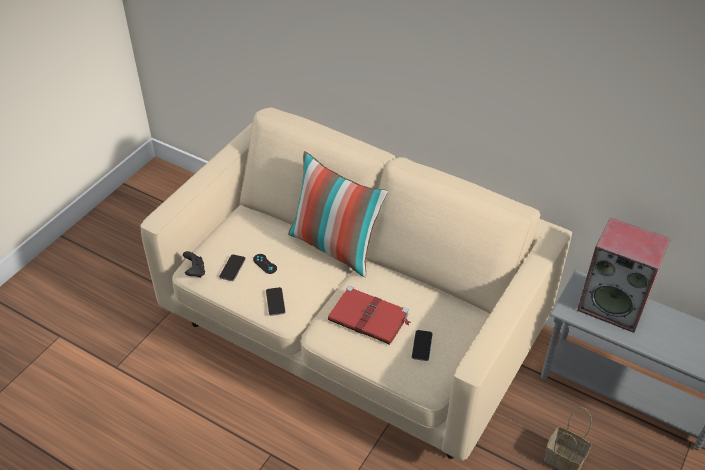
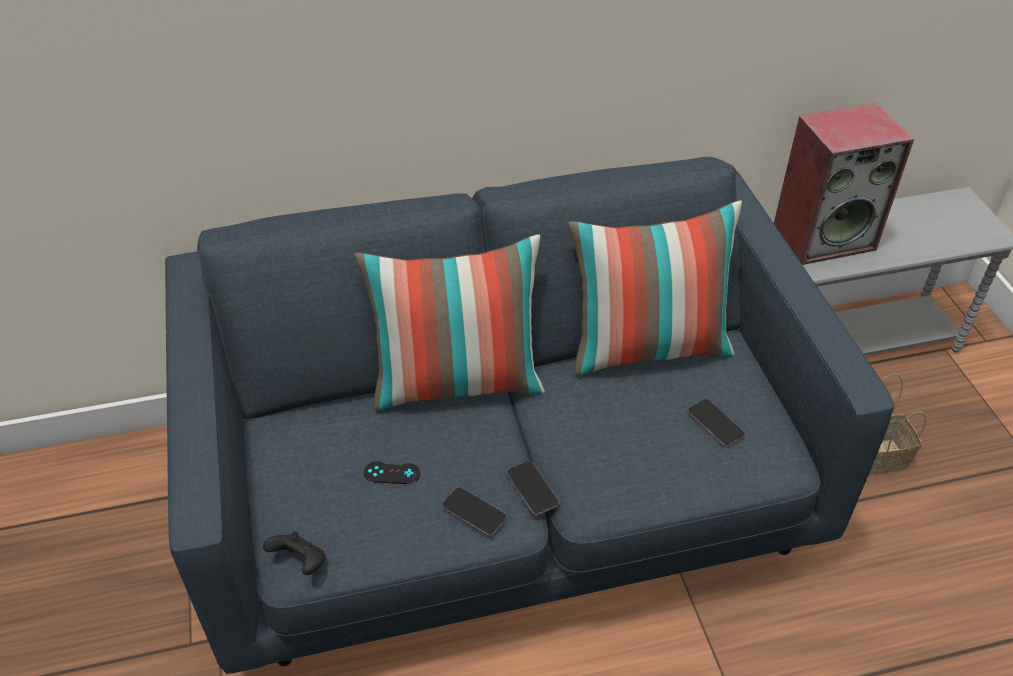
camera: 45 degrees left, 0 degrees up
(232, 268) = (353, 514): phone -> phone (532, 489)
(352, 331) = (506, 497): beige sofa -> blue sofa
(369, 318) = (616, 438): red book -> none
(438, 292) = (648, 348): none -> pillow

